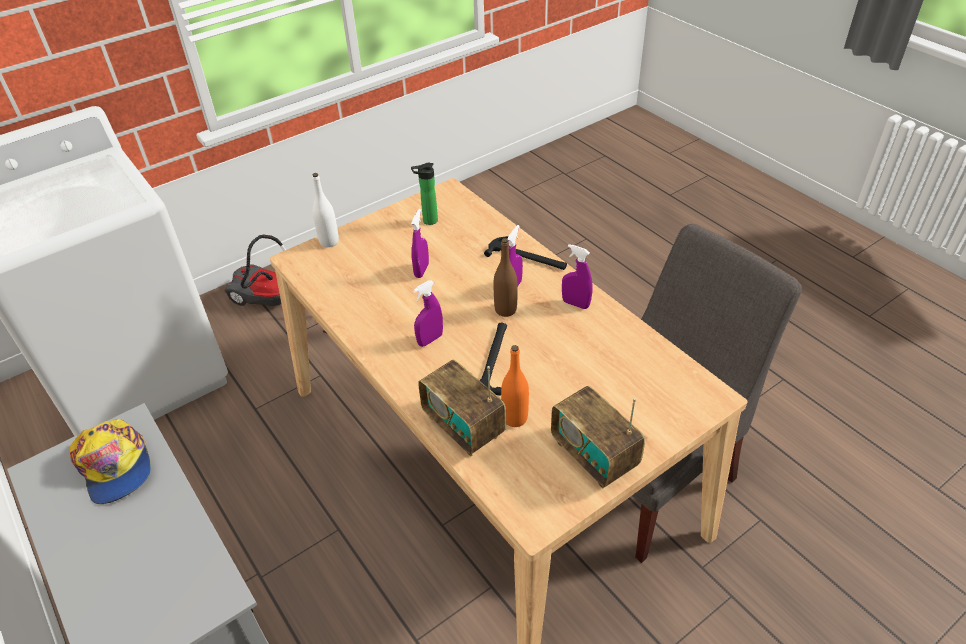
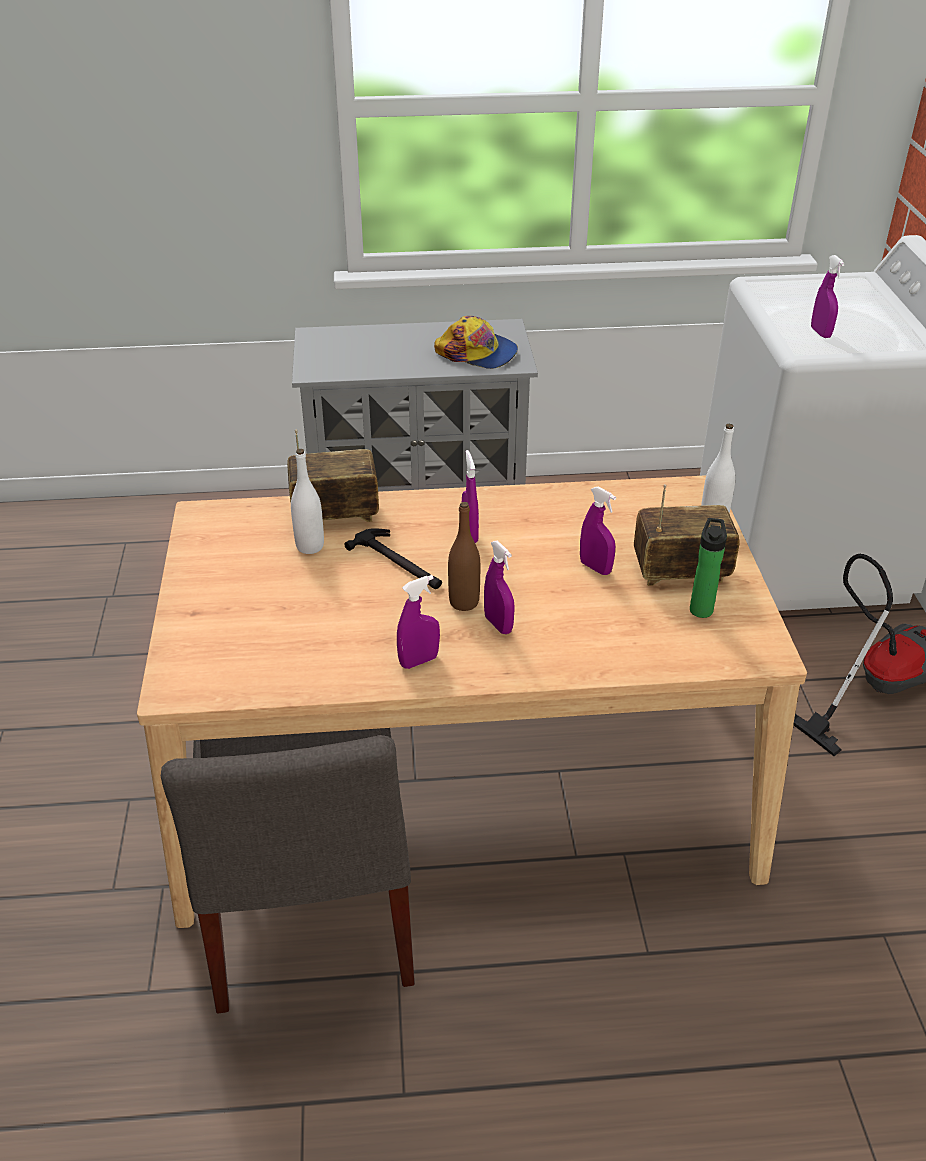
camera: 120 degrees right, 5 degrees down
(98, 199) = (820, 333): none -> purple spray bottle
(115, 466) = (477, 353): cap -> cap turned 150 degrees counterclockwise
(515, 418) = (310, 546): orange bottle -> white bottle
(527, 257) = (546, 662): hammer -> none
(594, 456) = (214, 573): radio -> radio (680, 573)

